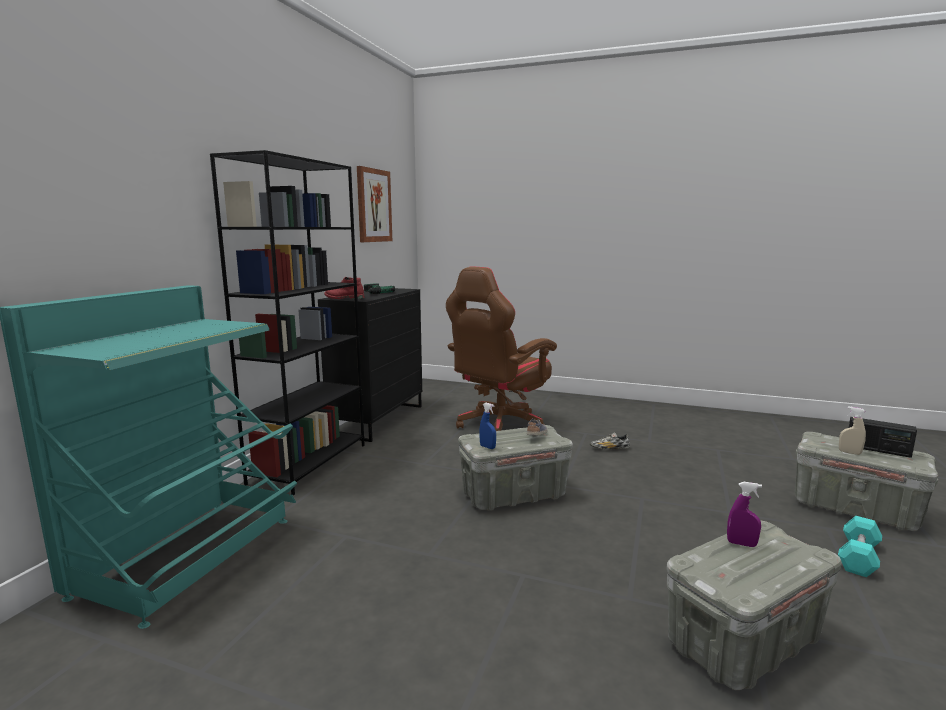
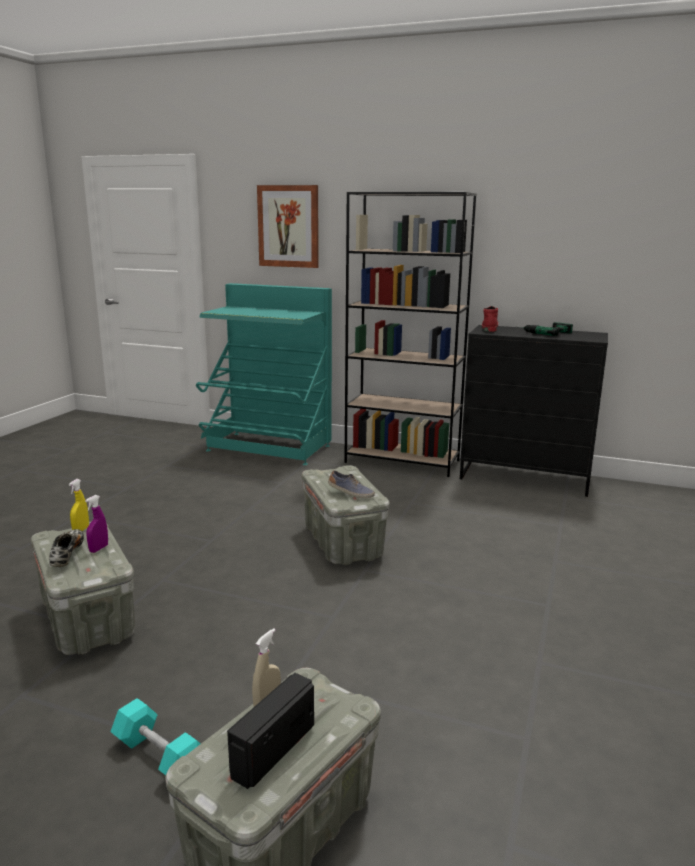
camera: 90 degrees right, 5 degrees up
(309, 463) = (403, 461): black bookcase -> beige bookcase
(373, 205) = (625, 226): picture -> picture (288, 226)
(487, 447) = (319, 473): blue spray bottle -> none
(500, 424) = (550, 543): brown office chair -> none
(609, 449) = (488, 617): shoe -> shoe (67, 554)
(710, 567) = (81, 530): none -> yellow spray bottle

